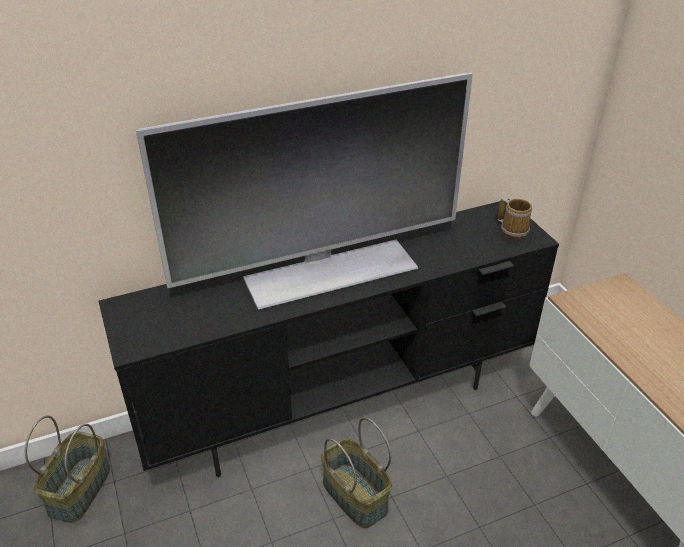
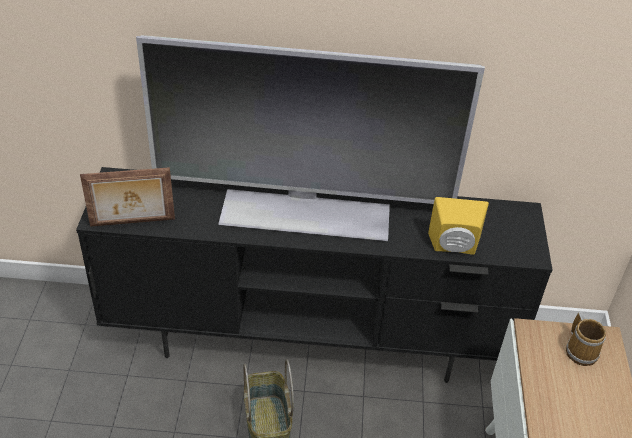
camera: 25 degrees right, 5 degrees up
(79, 489) = (56, 318): basket -> none
(171, 339) = (132, 223): none -> picture frame
(473, 254) = (454, 247): none -> yellow speaker
(513, 230) = (516, 237): mug -> mug (581, 350)

